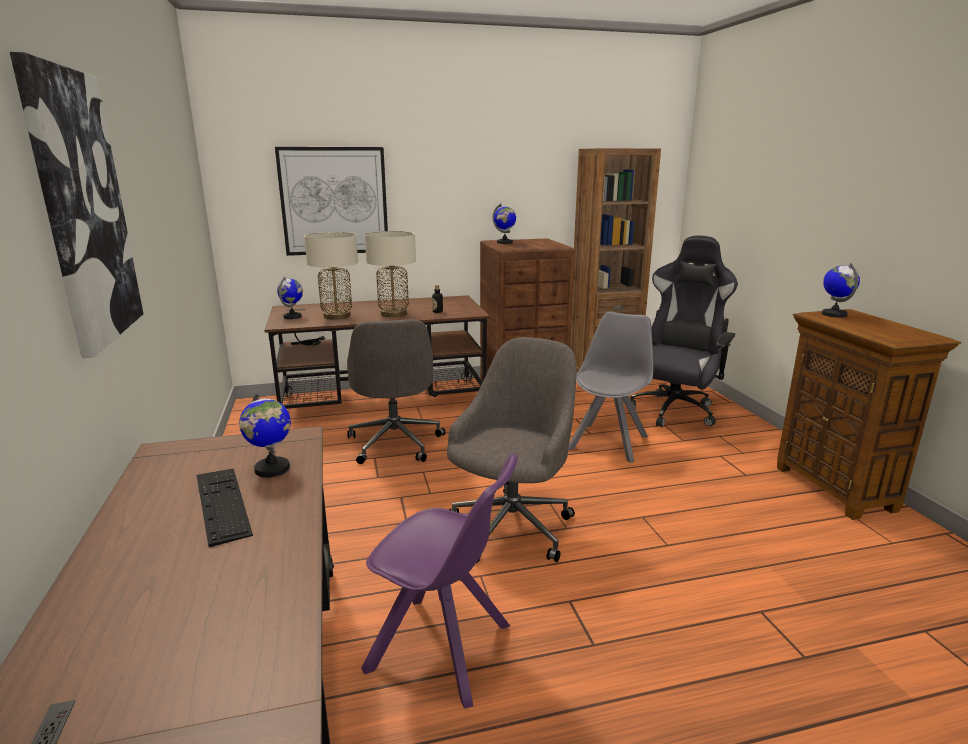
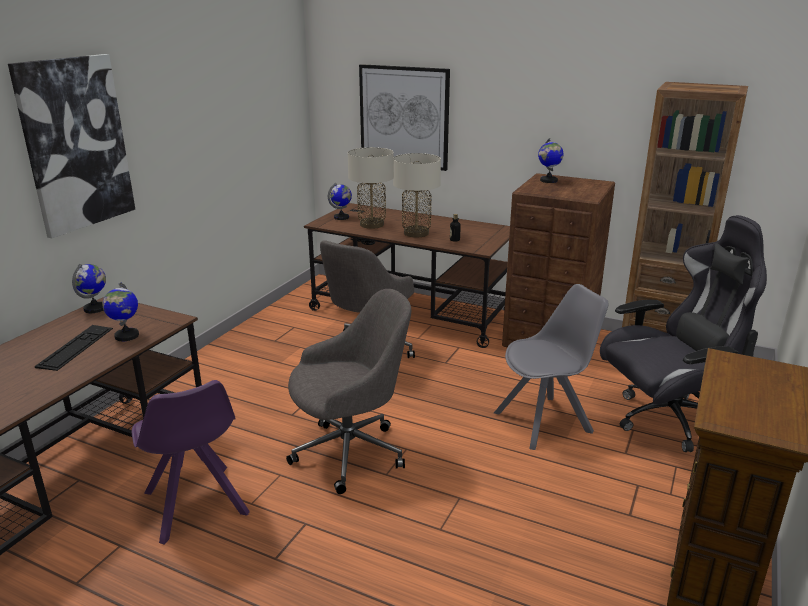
camera: 40 degrees right, 5 degrees up
(834, 314) = (748, 365): globe -> globe (95, 308)

